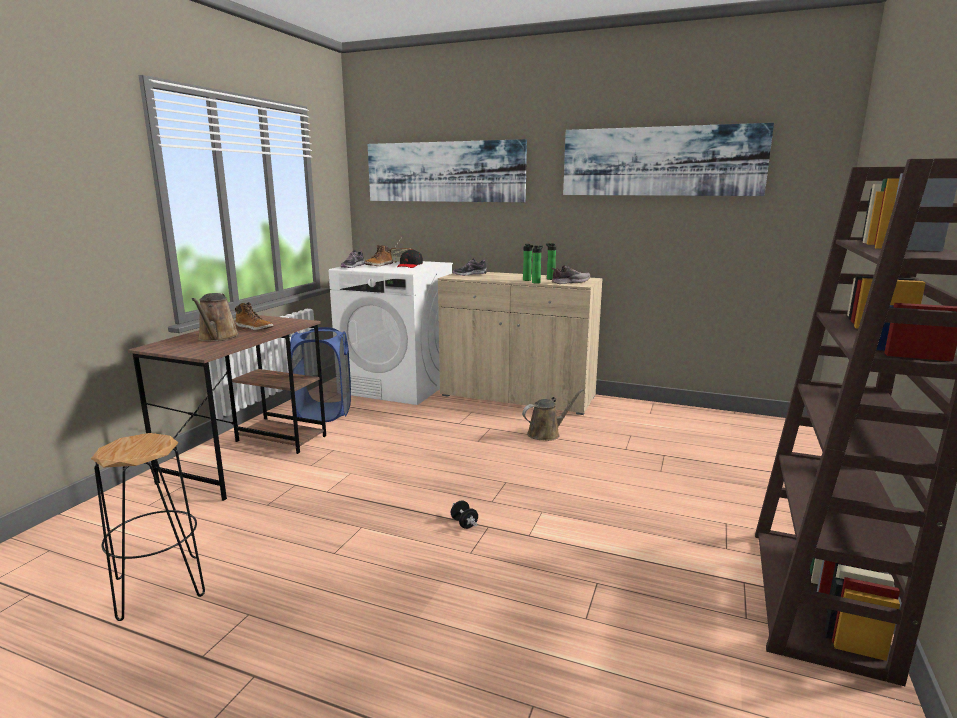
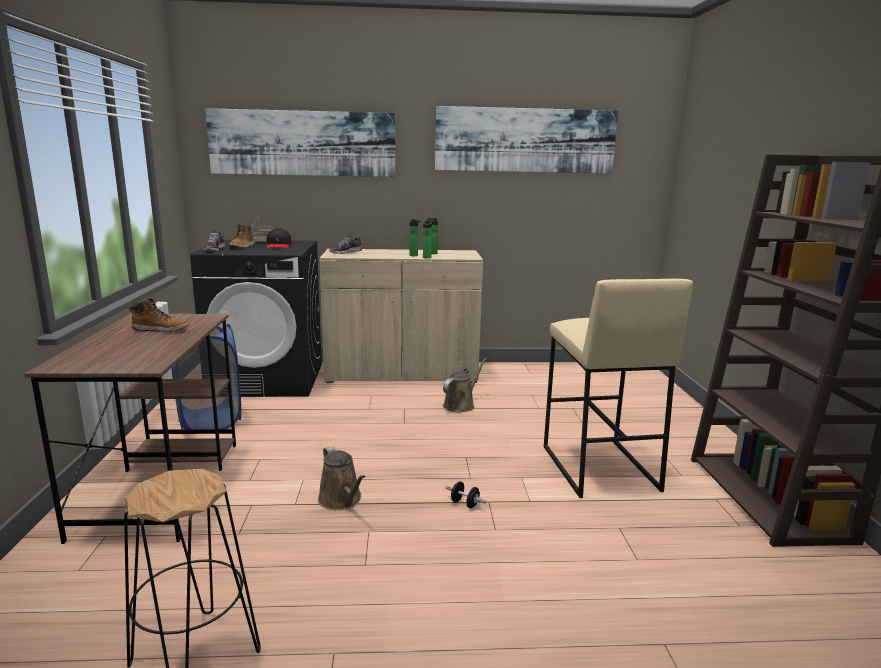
camera: 25 degrees left, 0 degrees up
(217, 338) = (131, 345): brown watering can -> brown watering can (342, 500)
(398, 386) = (268, 379): white washing machine -> black washing machine
(570, 282) = (457, 256): shoe -> none
(632, 519) = (598, 467): none -> beige stool

